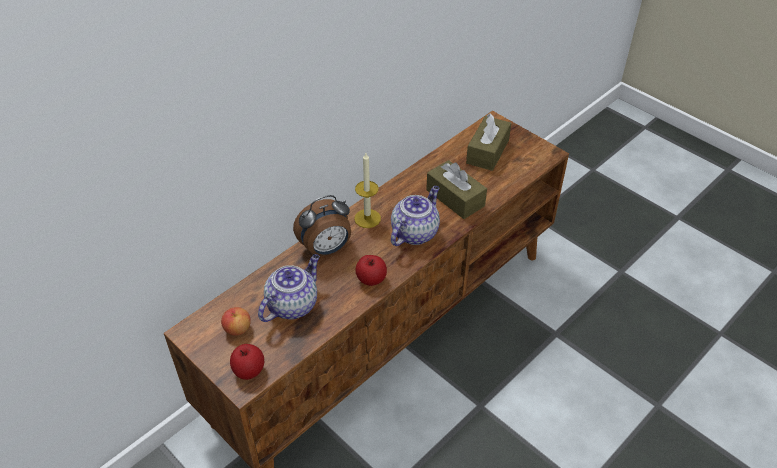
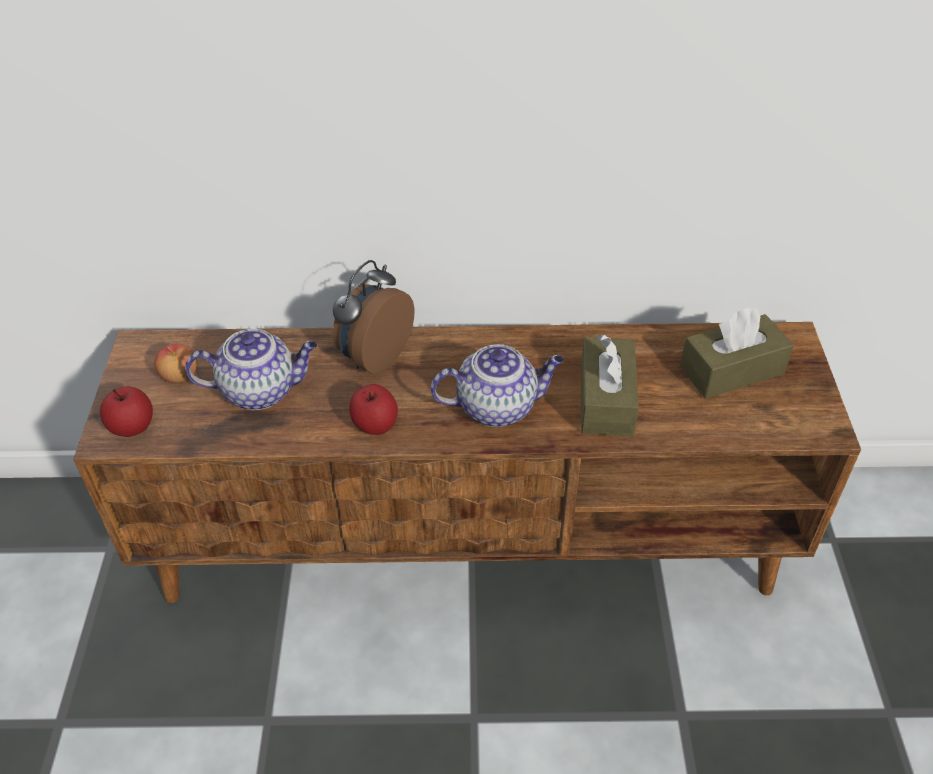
camera: 45 degrees right, 0 degrees up
(326, 249) = (373, 356): alarm clock -> alarm clock turned 105 degrees clockwise
(367, 218) = (465, 352): candle -> none

